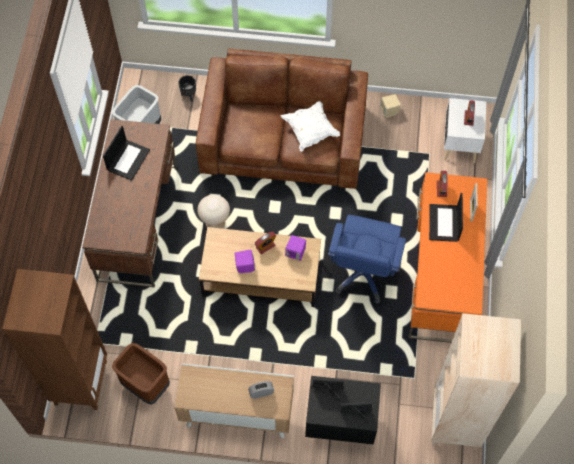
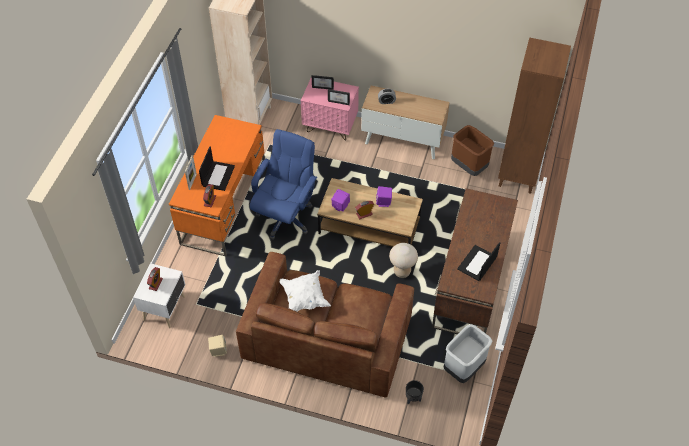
camera: 170 degrees left, 10 degrees down
(340, 423) = (330, 126): black nightstand -> pink nightstand

